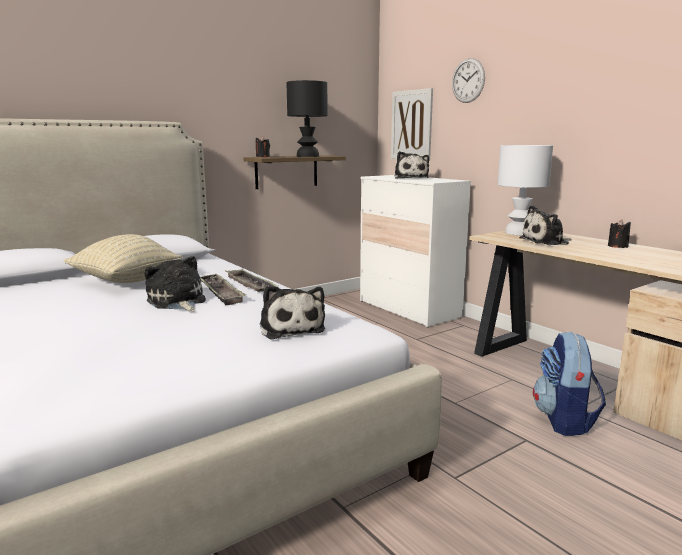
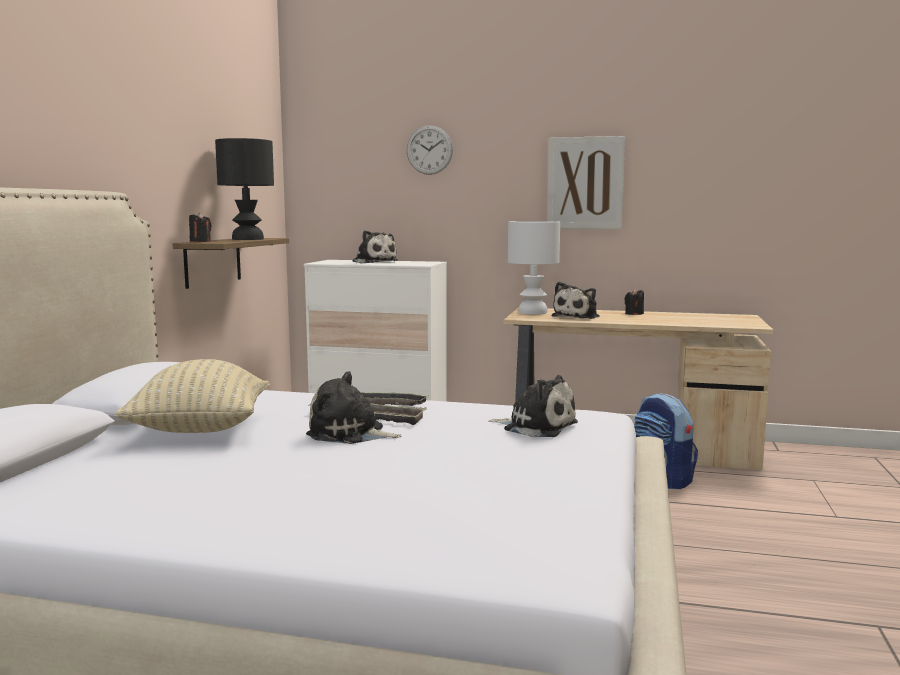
camera: 40 degrees left, 5 degrees down
(411, 125) = (346, 198): picture -> picture (585, 183)

